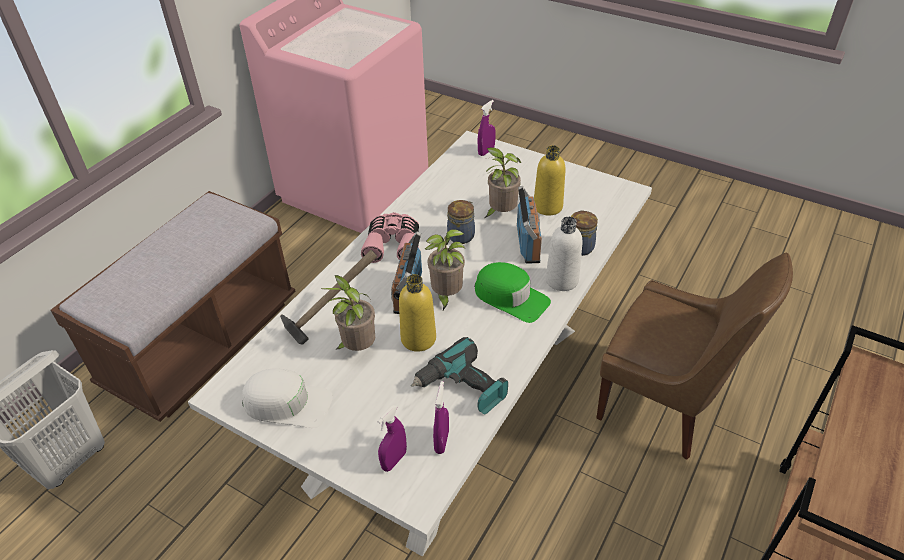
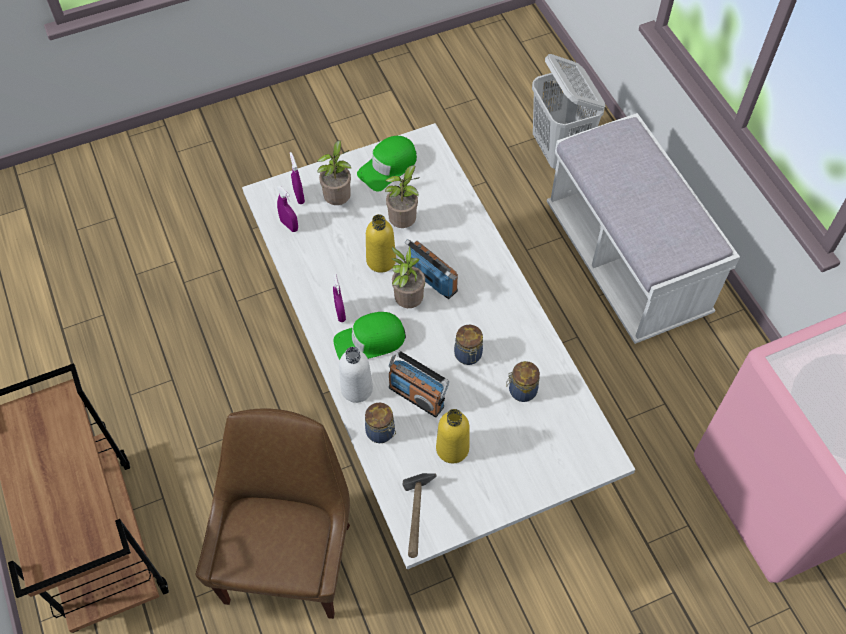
camera: 125 degrees right, 15 degrees up
(202, 343) = (625, 262): brown bench -> white bench
(287, 404) = (388, 167): white cap -> green cap
(331, 320) = (443, 221): hammer -> hammer (417, 521)
(393, 244) = (496, 301): pink binoculars -> none
(462, 388) = (317, 259): power drill -> none
(463, 197) = (521, 390): none -> jar
(486, 151) = (581, 459): purple spray bottle -> purple spray bottle (340, 313)
(500, 213) = (474, 404): potted plant -> potted plant (338, 200)
(665, 404) = (290, 558): brown chair -> brown chair turned 120 degrees clockwise

